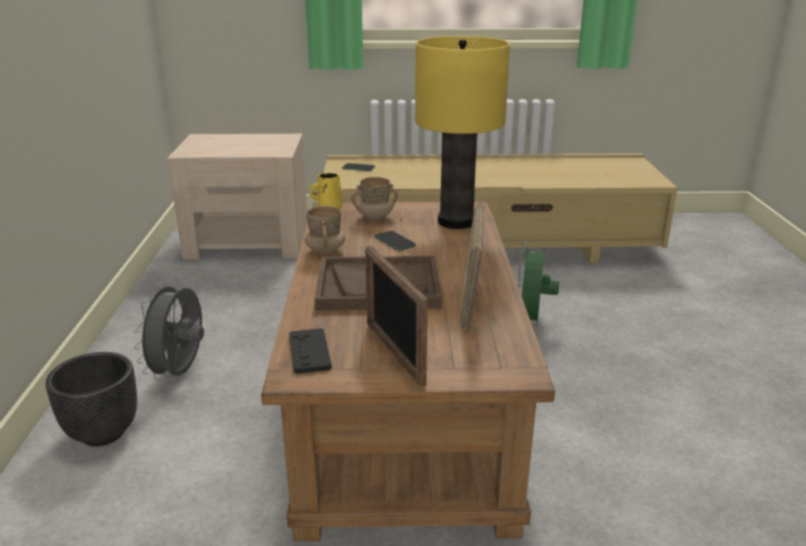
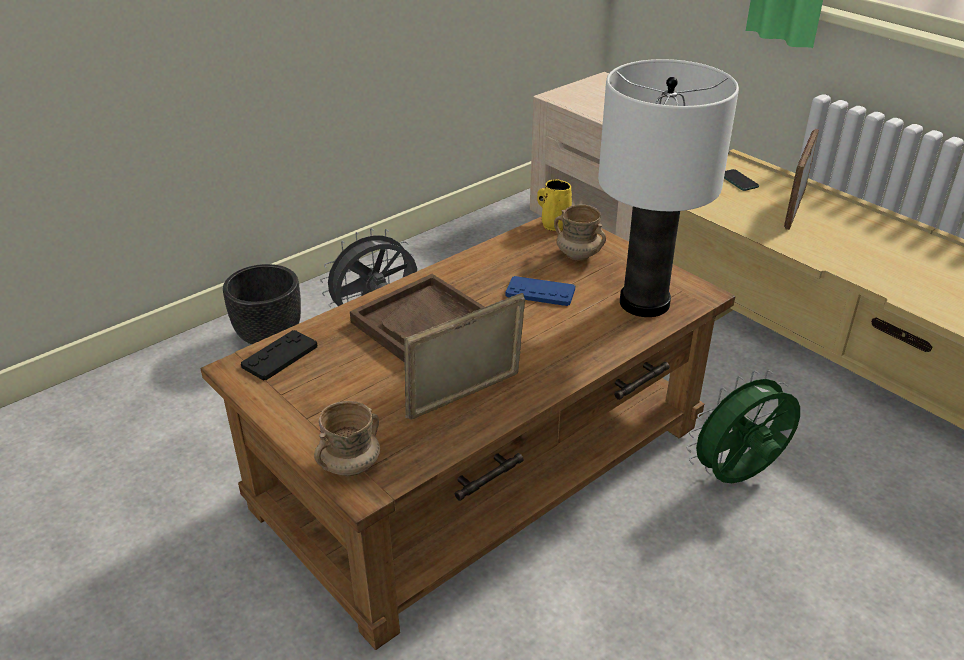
camera: 50 degrees right, 10 degrees up
(326, 251) = (466, 269): beige mug -> beige mug (350, 466)
(394, 353) = (323, 399): picture frame -> picture frame (794, 208)
(395, 241) = (540, 292): phone -> blue game controller
(457, 221) = (645, 303): yellow table lamp -> white table lamp

